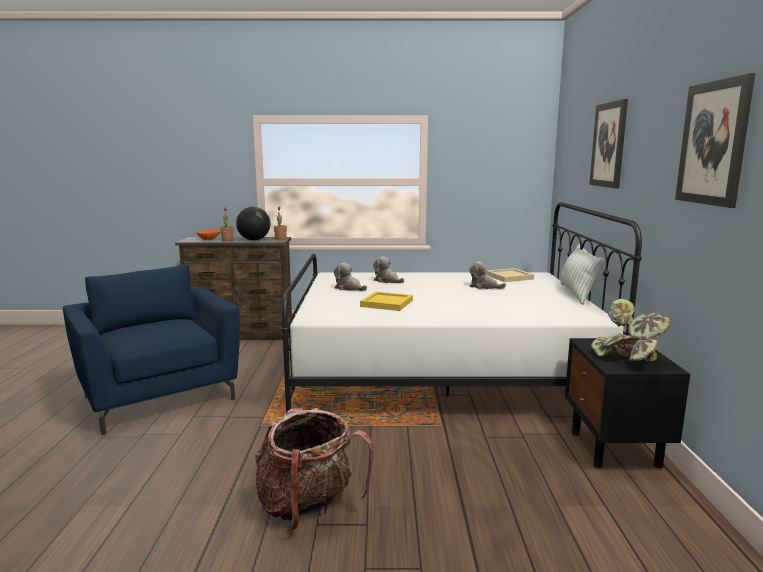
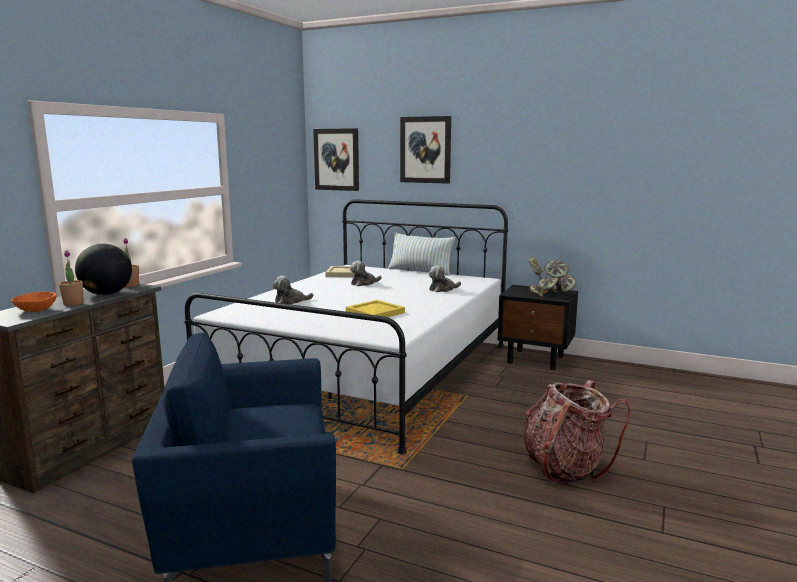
camera: 65 degrees left, 0 degrees up
(349, 288) = (297, 315): plush toy -> plush toy (442, 289)
(713, 143) = (569, 152): picture -> picture (336, 159)

